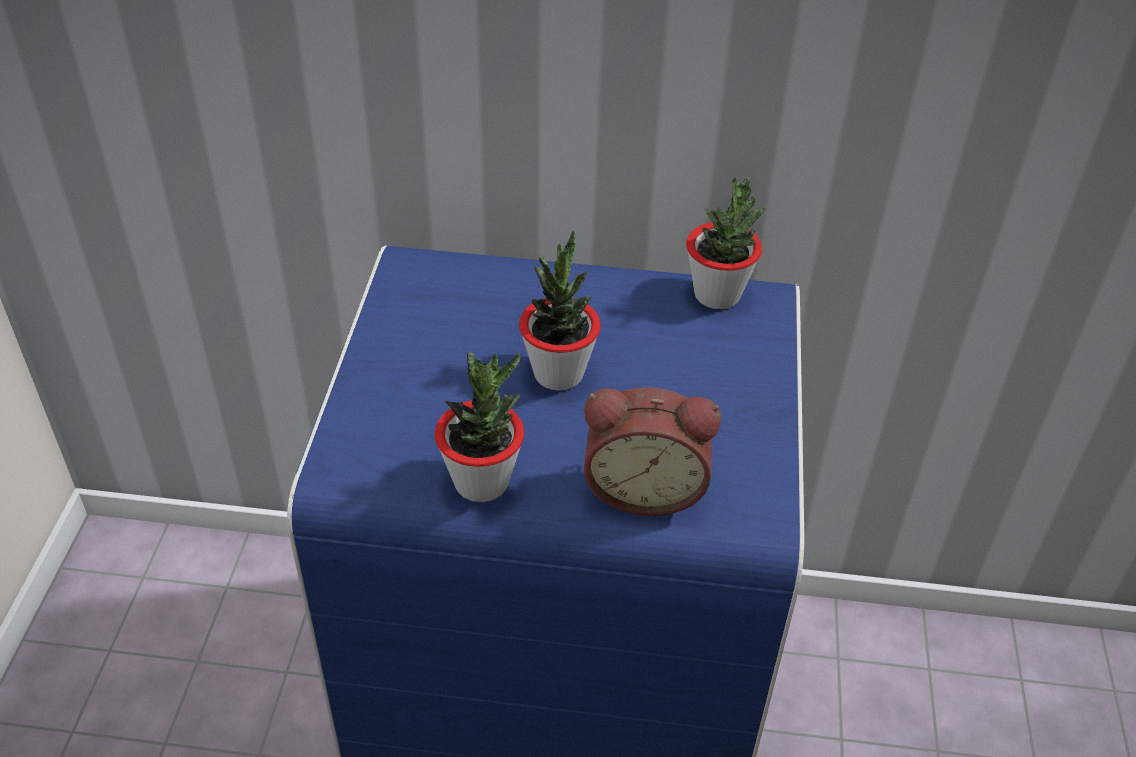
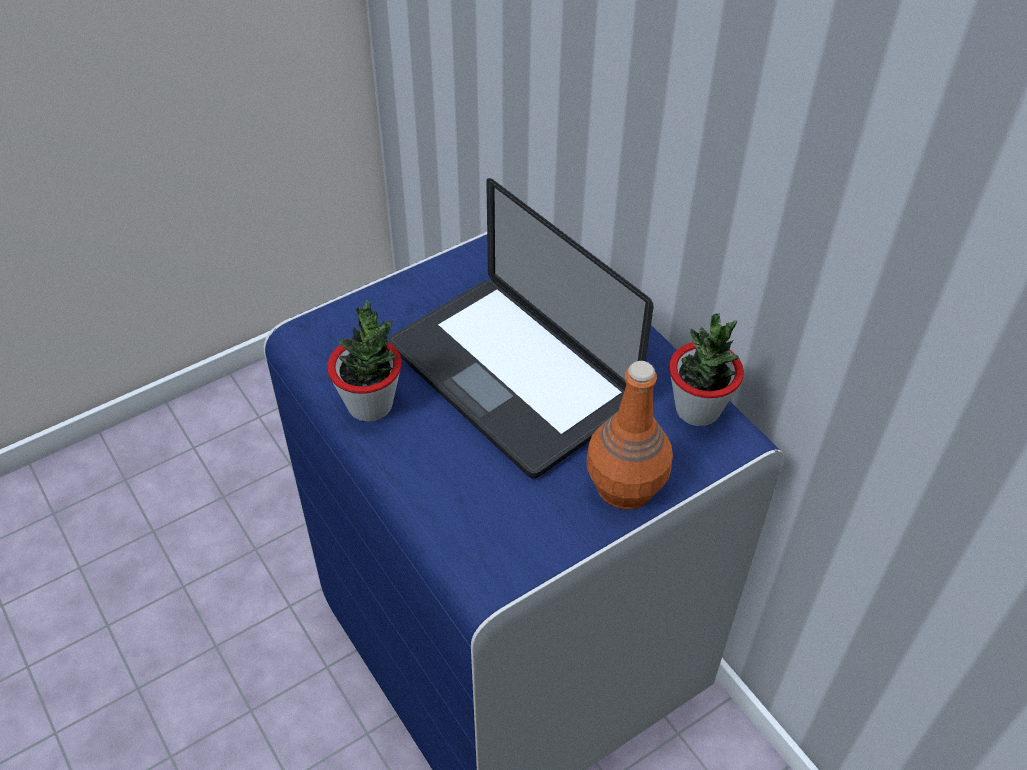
camera: 50 degrees right, 5 degrees up
(558, 373) = (511, 376): potted plant -> laptop
(645, 487) = (452, 491): alarm clock -> none
(750, 382) = (624, 485): none -> orange bottle

